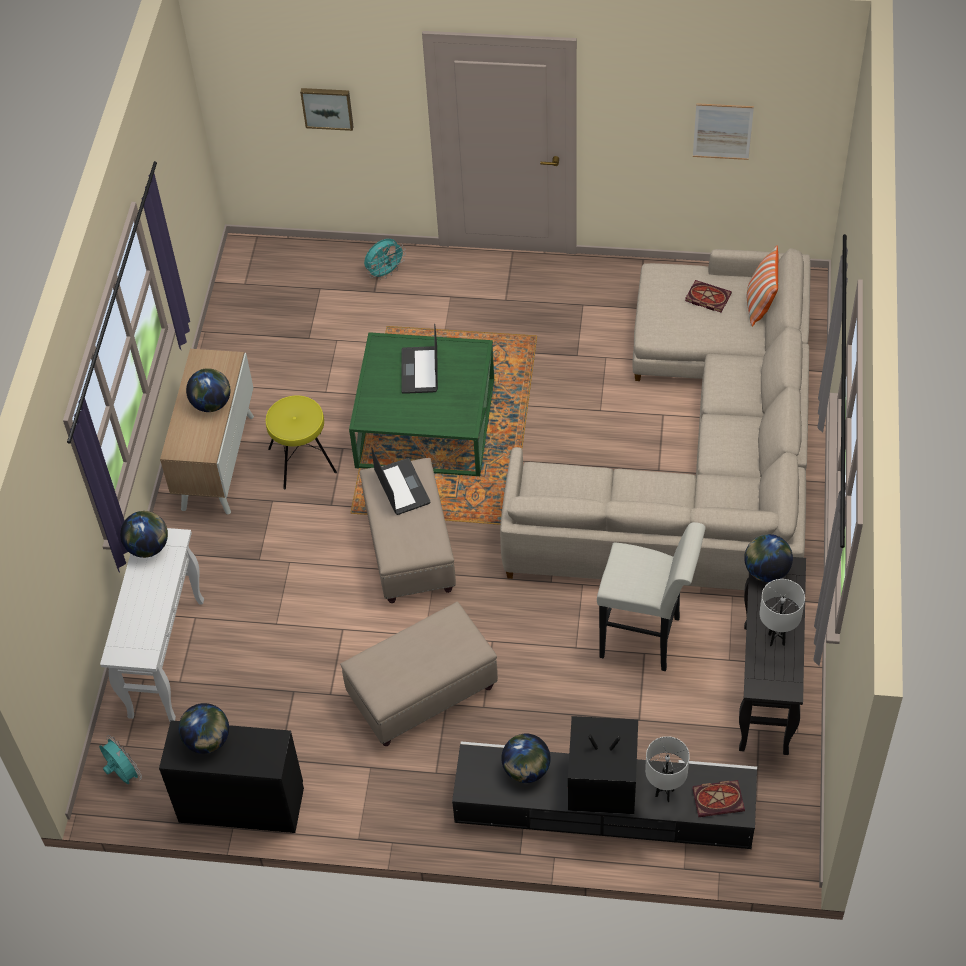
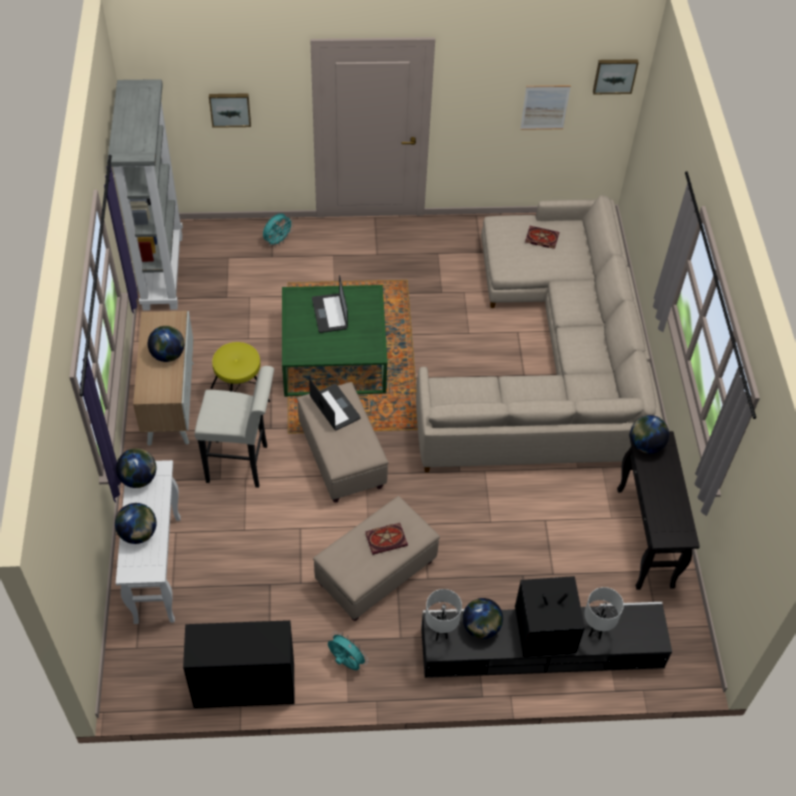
camera: 15 degrees left, 0 degrees up
(123, 774) = (138, 672): turquoise fan -> turquoise fan (346, 662)
(208, 740) = (221, 637): globe -> globe (138, 533)
(237, 299) = (162, 271): none -> grey bookcase
(646, 638) = (544, 508): white stool -> white stool (242, 464)
(719, 798) = (639, 631): book -> book (387, 538)
(759, 305) = (582, 240): pillow -> none
(776, 639) = (667, 498): white table lamp -> white table lamp (440, 634)
(810, 98) = (615, 75): none -> picture

